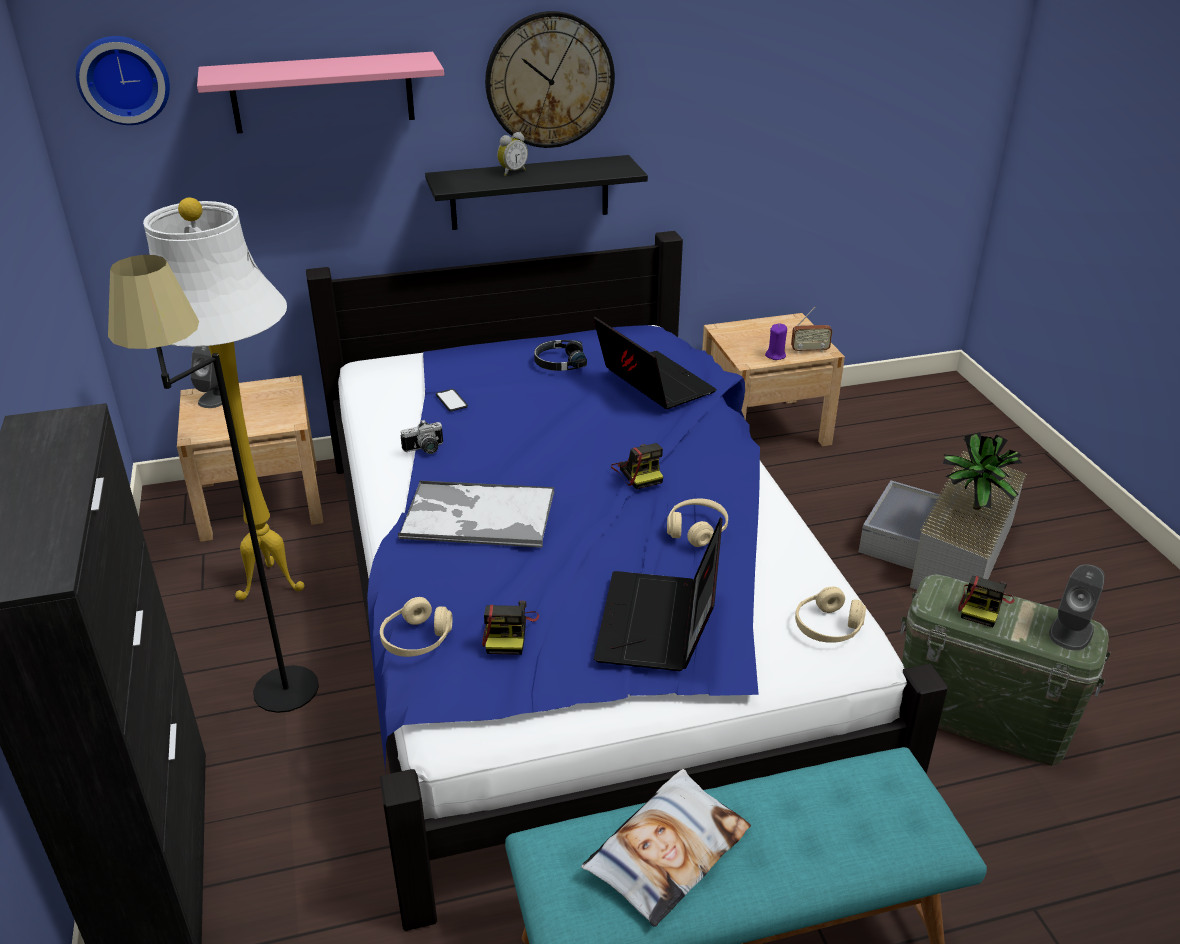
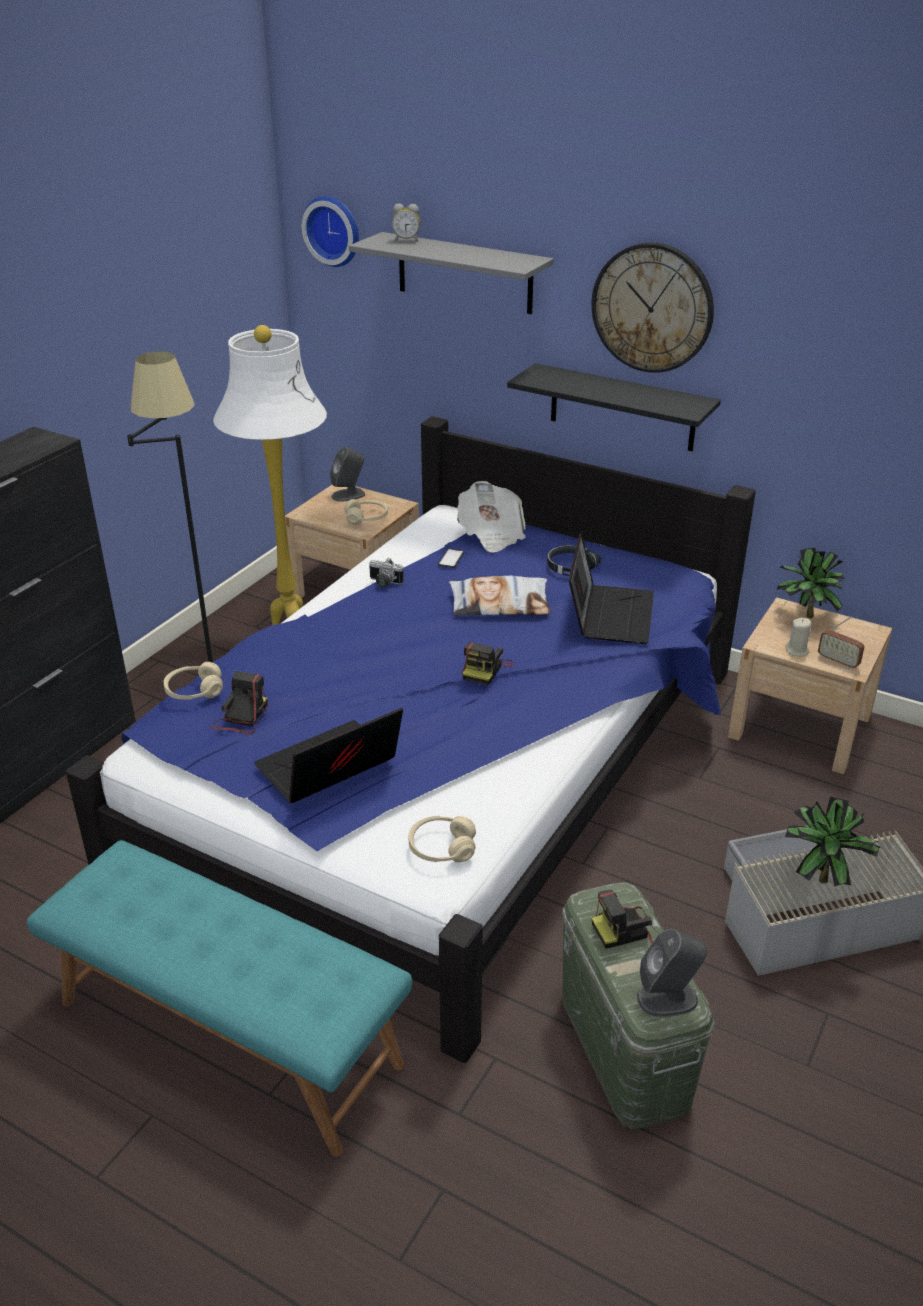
camera: 45 degrees right, 0 degrees up
(322, 92) = (464, 273): pink shelf -> grey shelf
(451, 366) = (491, 534): none -> newspaper
(477, 516) = (340, 640): tray -> none
(508, 632) = (242, 718): camera -> camera turned 150 degrees clockwise
(512, 172) = (596, 383): alarm clock -> alarm clock (406, 240)
(667, 852) = (165, 908): pillow -> pillow (499, 604)
(696, 530) = (457, 729): beige headphones -> beige headphones (366, 518)
(744, 330) = (805, 617): none -> potted plant
(775, 355) = (797, 651): purple candle -> beige candle

